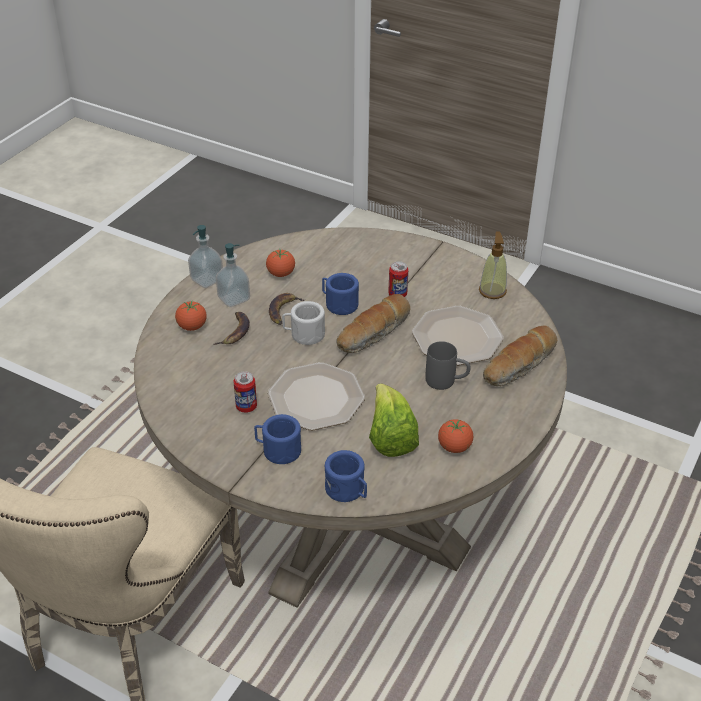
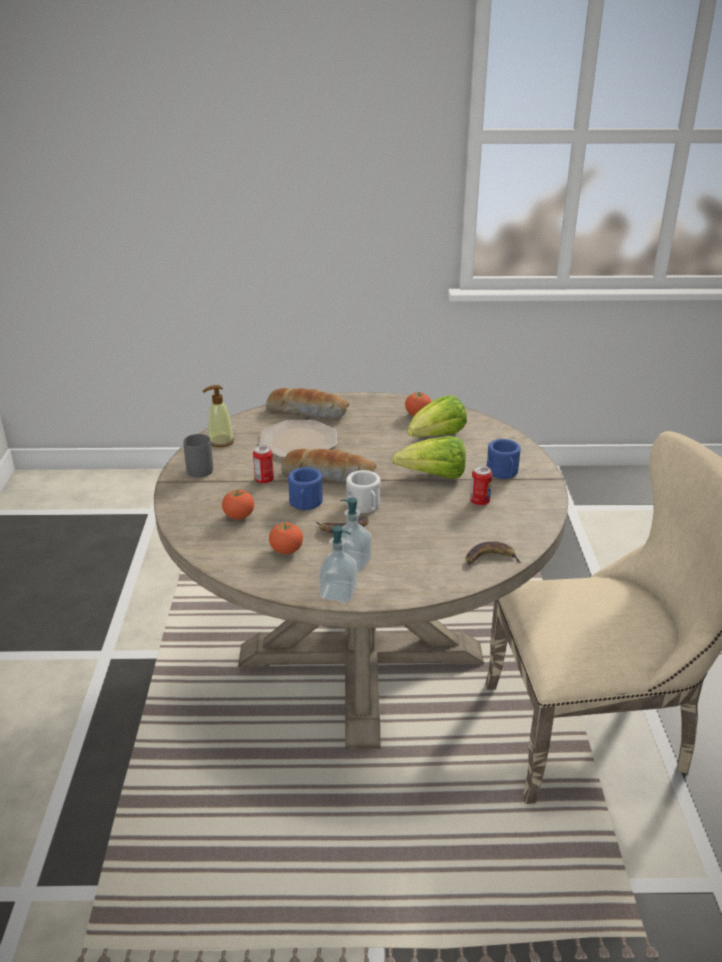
camera: 120 degrees left, 10 degrees down
(192, 326) = (418, 570): tomato -> tomato (239, 516)
(235, 331) = (399, 543): banana -> banana (490, 559)
(315, 398) = (434, 476): plate -> lettuce
(348, 490) = (502, 438): blue mug -> none
(446, 382) = (355, 433): grey mug -> grey mug (200, 467)

